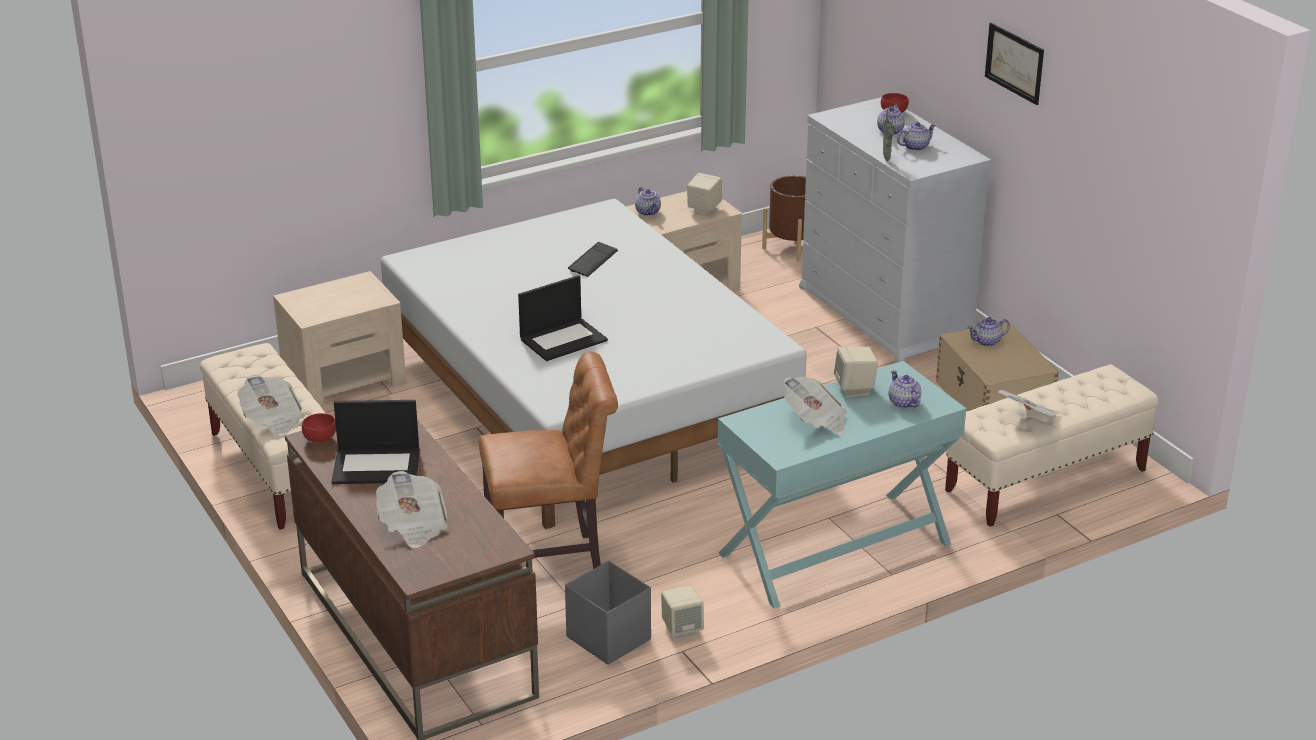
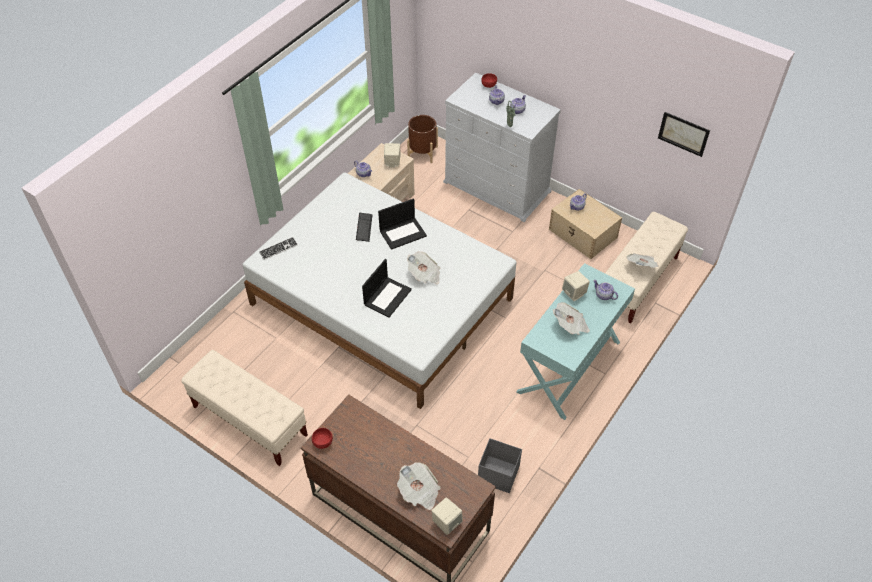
camera: 25 degrees left, 20 degrees up
(273, 420) = (257, 413): newspaper -> newspaper (424, 274)
(345, 379) = (243, 336): beige nightstand -> none
(377, 466) = (369, 451): laptop -> laptop (403, 233)
(445, 253) = (278, 249): none -> keyboard
(552, 567) = (440, 435): brown chair -> none
(682, 629) = (530, 453): beige speaker -> beige speaker (446, 522)
(1014, 63) = (576, 61): picture -> picture (683, 134)

